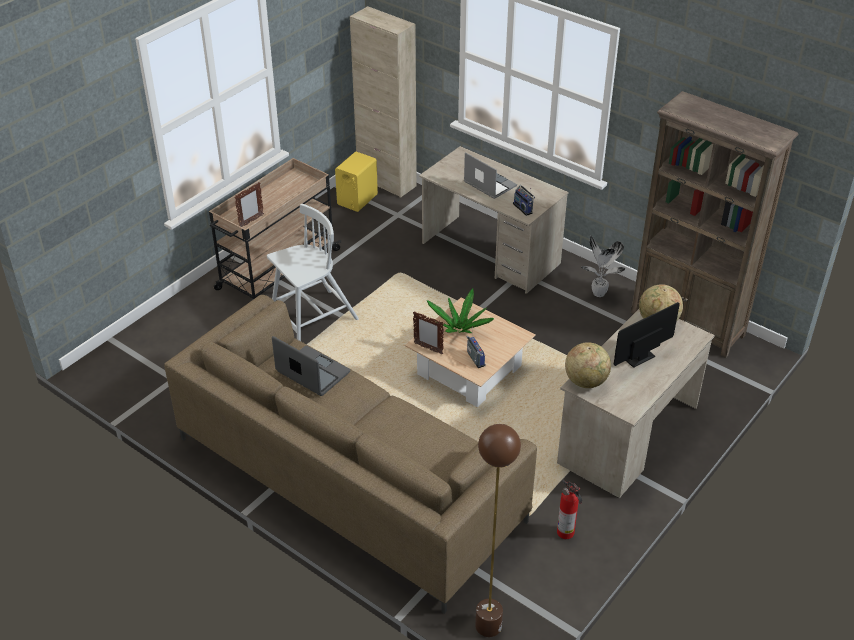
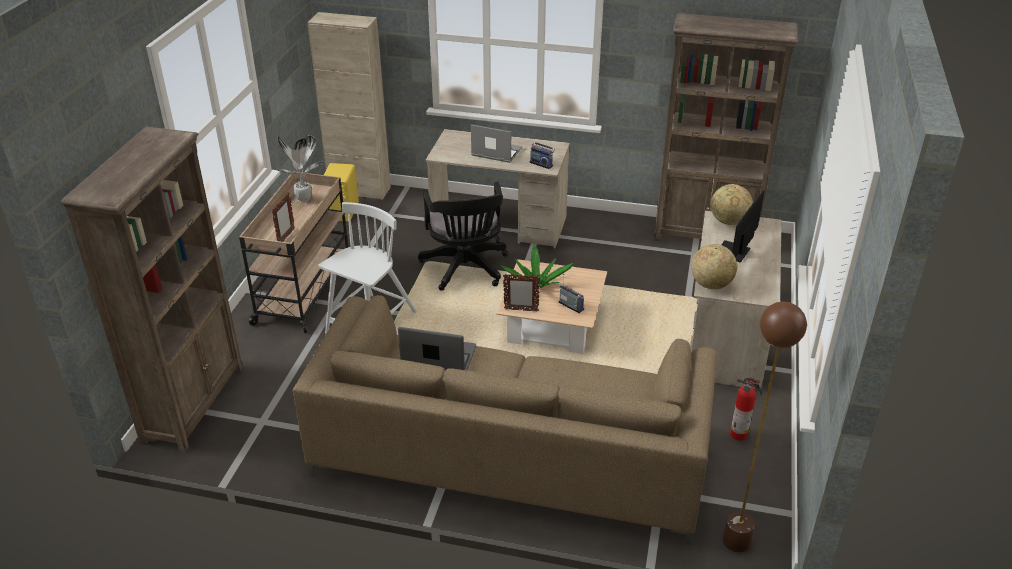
camera: 25 degrees left, 5 degrees down
(133, 346) = (194, 403): none -> brown bookcase
(428, 291) = (465, 269): none -> black office chair
(599, 294) = (616, 232): potted plant -> potted plant (304, 200)

